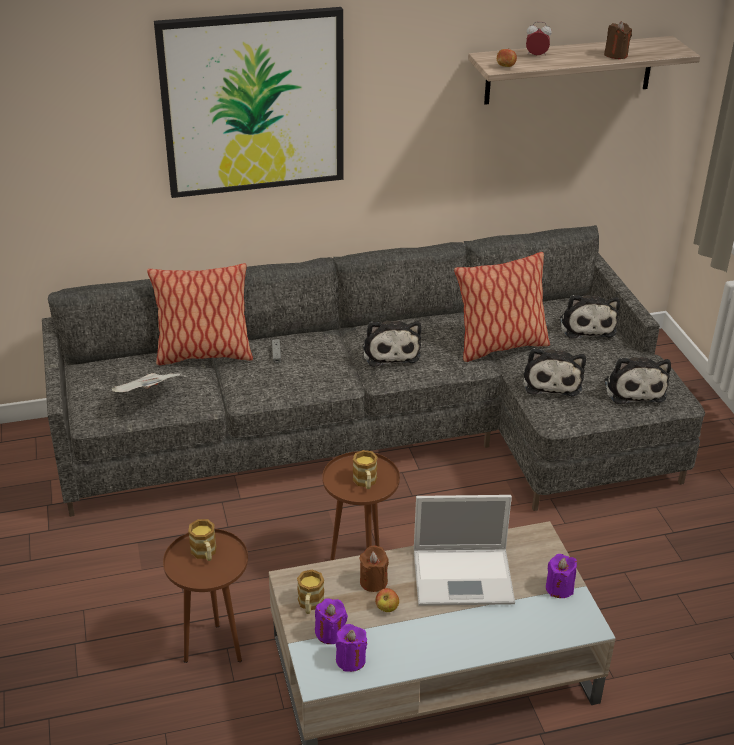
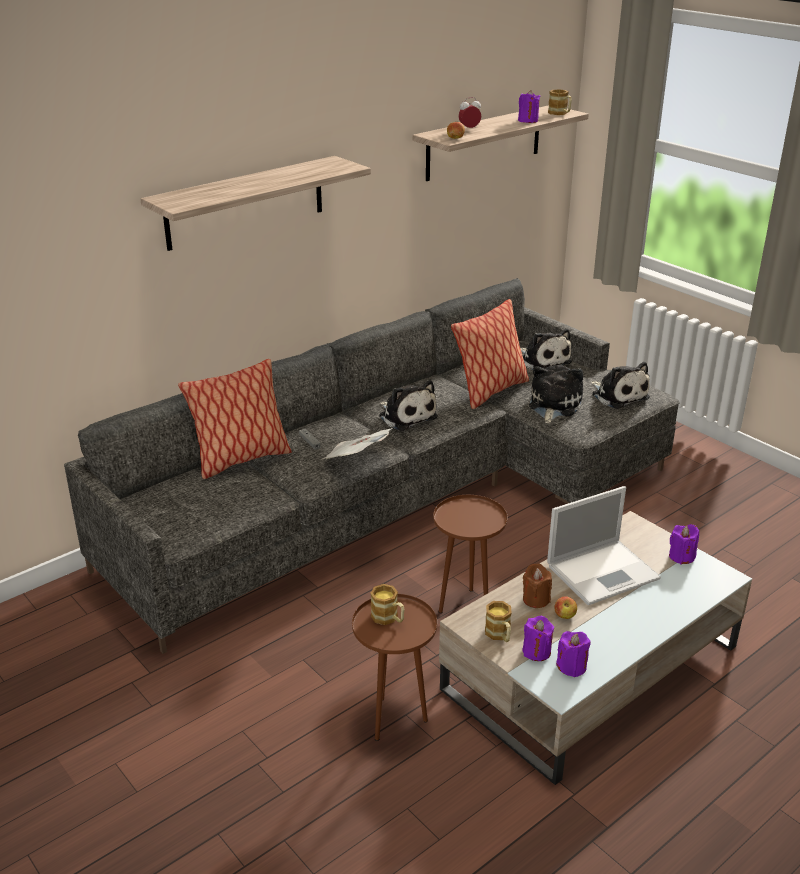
camera: 25 degrees left, 5 degrees down
(148, 397) = (219, 507): newspaper -> newspaper (357, 460)
(253, 103) = (245, 203): picture -> shelf
(365, 482) = (476, 520): mug -> mug (560, 113)
(551, 381) = (553, 405): plush toy -> plush toy turned 135 degrees counterclockwise
(616, 55) = (528, 120): brown candle -> purple candle

